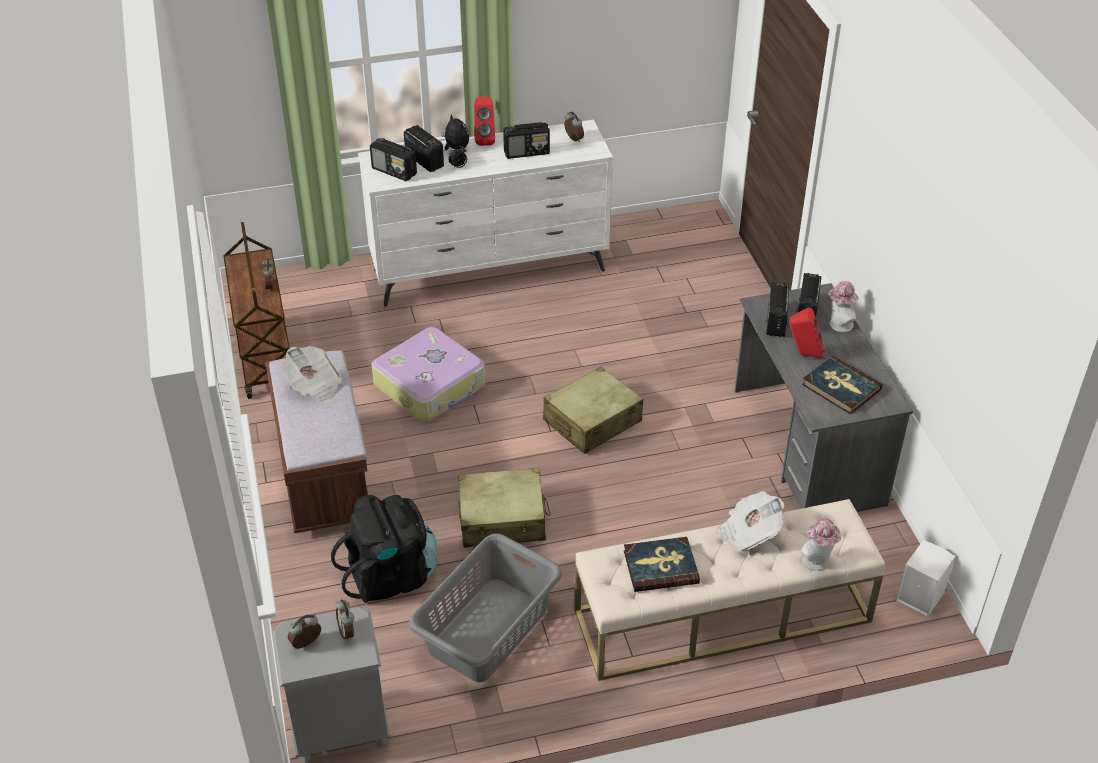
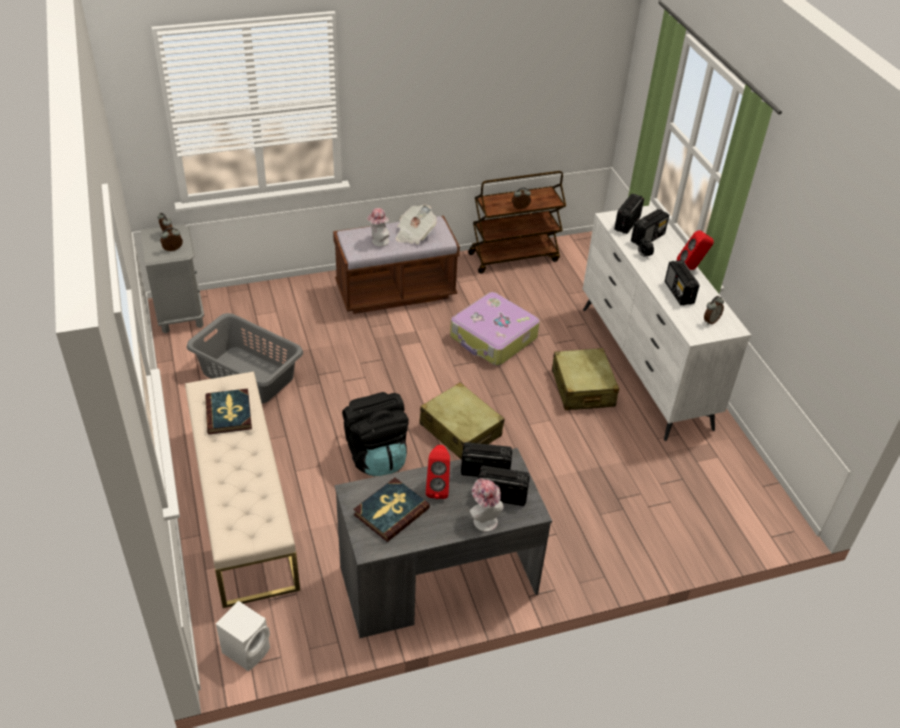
camera: 85 degrees right, 0 degrees up
(391, 576) = (301, 328): black backpack -> black backpack (376, 455)
(455, 148) = (671, 253): plush toy -> none
(502, 519) = (351, 380): beige suitcase -> beige suitcase (582, 388)
(748, 533) = (258, 467): newspaper -> none
(817, 562) = (218, 510): hat -> hat (378, 242)

